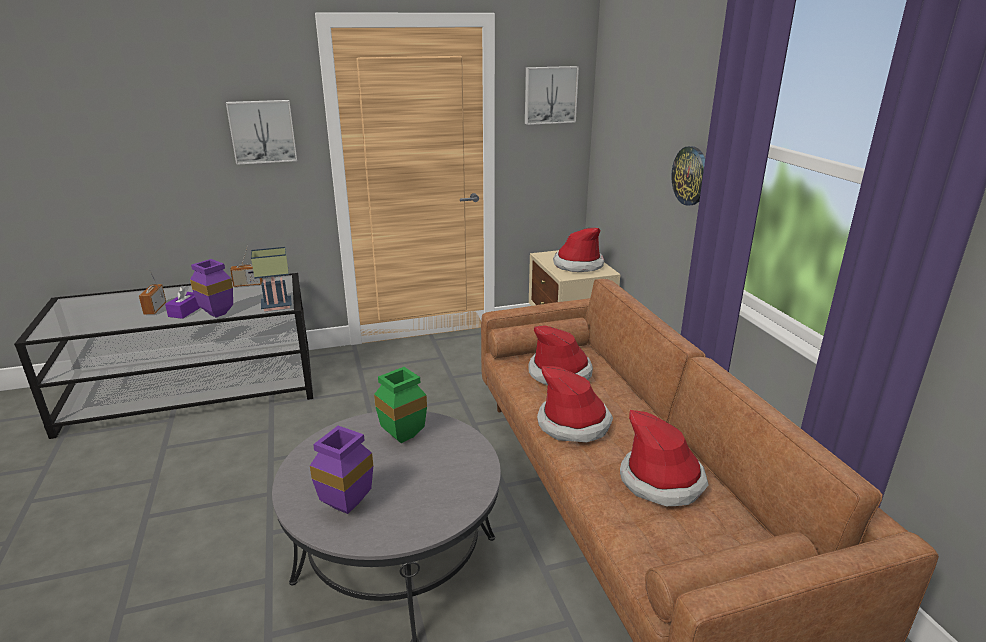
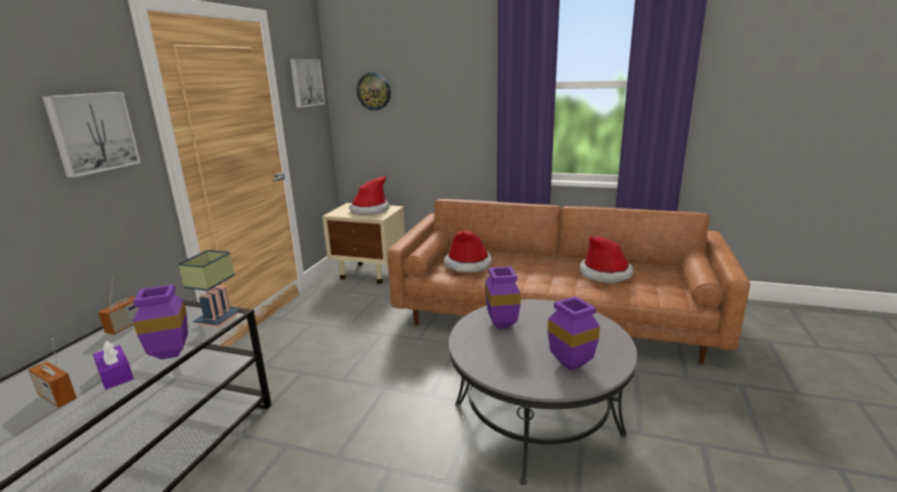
camera: 55 degrees left, 5 degrees down
(402, 438) = (503, 326): green vase -> purple vase
(574, 423) = (529, 277): hat -> none
(691, 176) = (468, 116): wall clock -> wall clock (374, 91)

